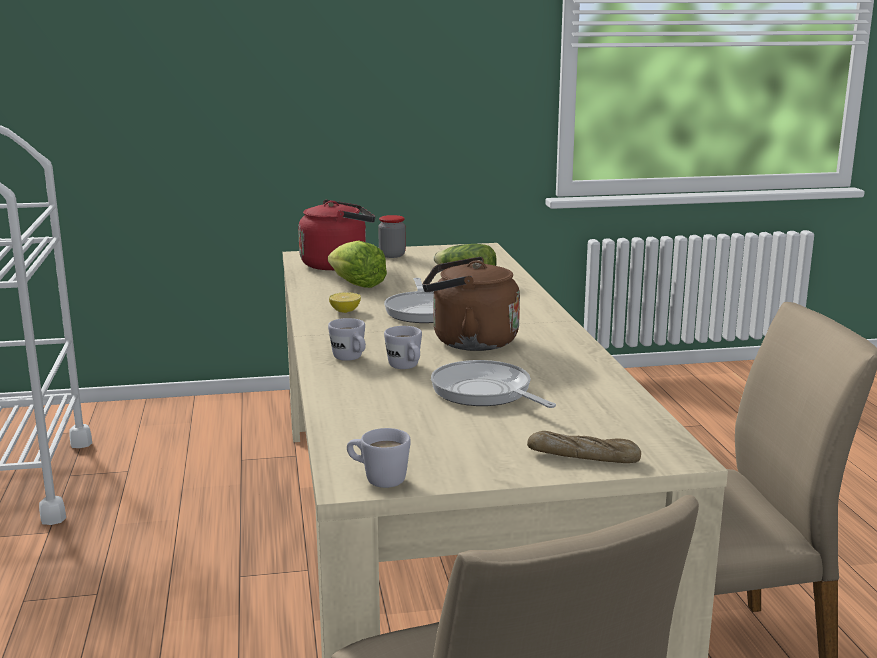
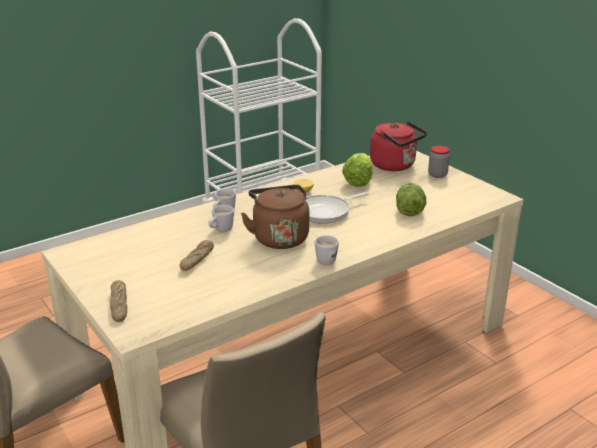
camera: 65 degrees right, 10 degrees up
(377, 479) = (71, 257): white mug -> white mug (326, 258)
(485, 392) = (197, 259): frying pan -> bread

